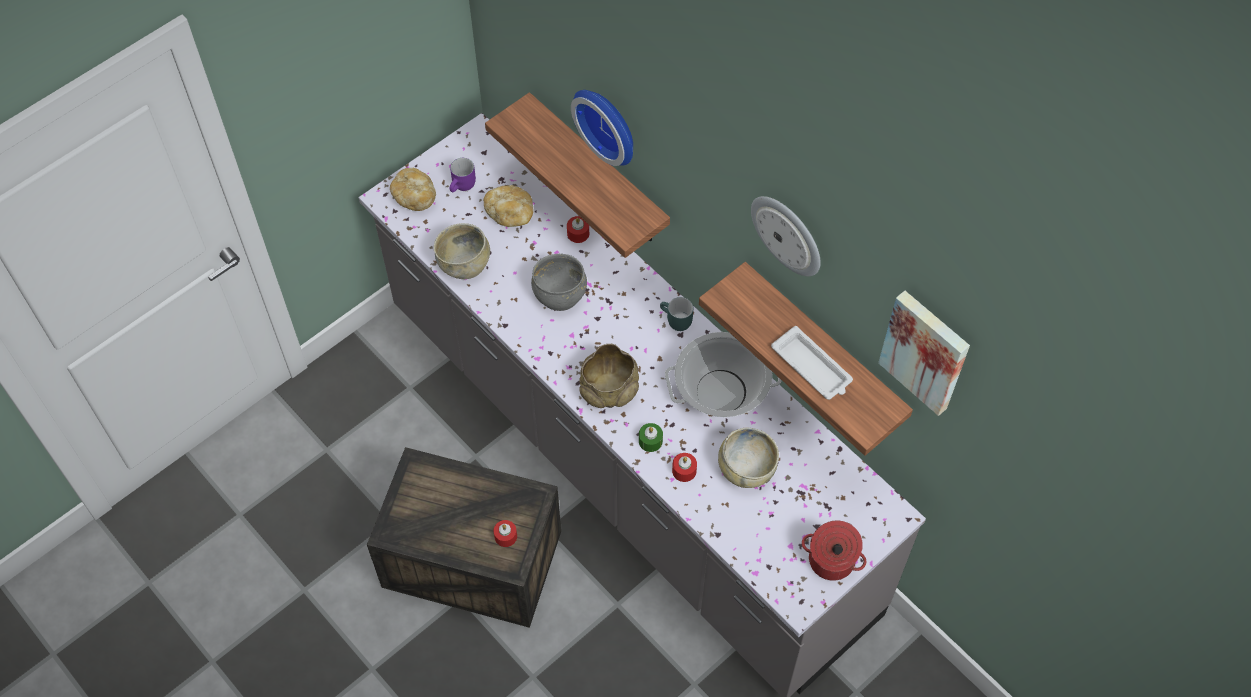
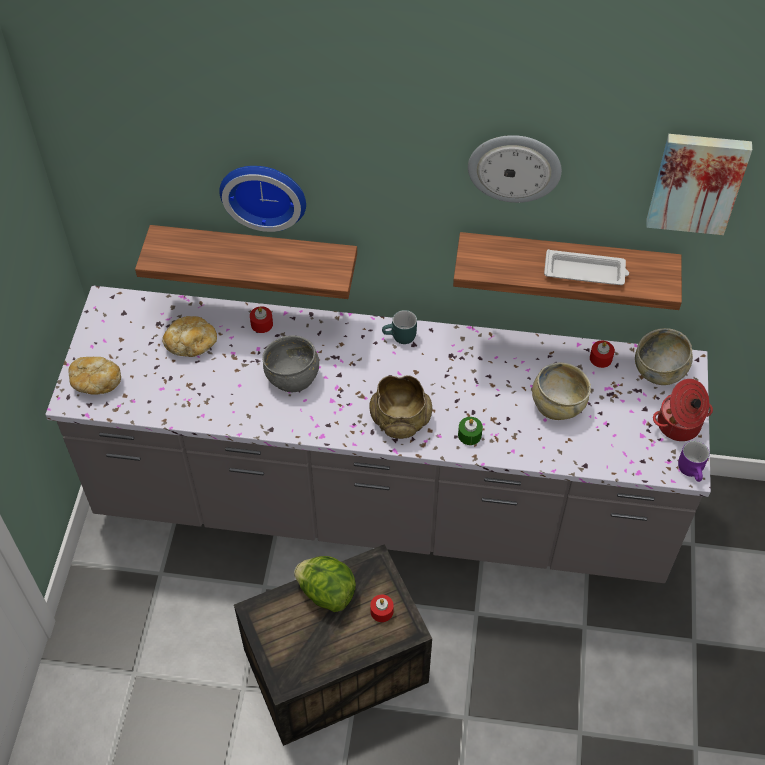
camera: 40 degrees left, 5 degrees down
(463, 186) = (131, 348): purple mug -> purple mug (693, 470)
(464, 264) = (191, 406): beige bowl -> beige bowl (659, 371)
(479, 490) = (326, 592): none -> lettuce
(684, 470) = (515, 438): red candle -> red candle (600, 358)
(721, 392) = (484, 364): cooking pot -> none

